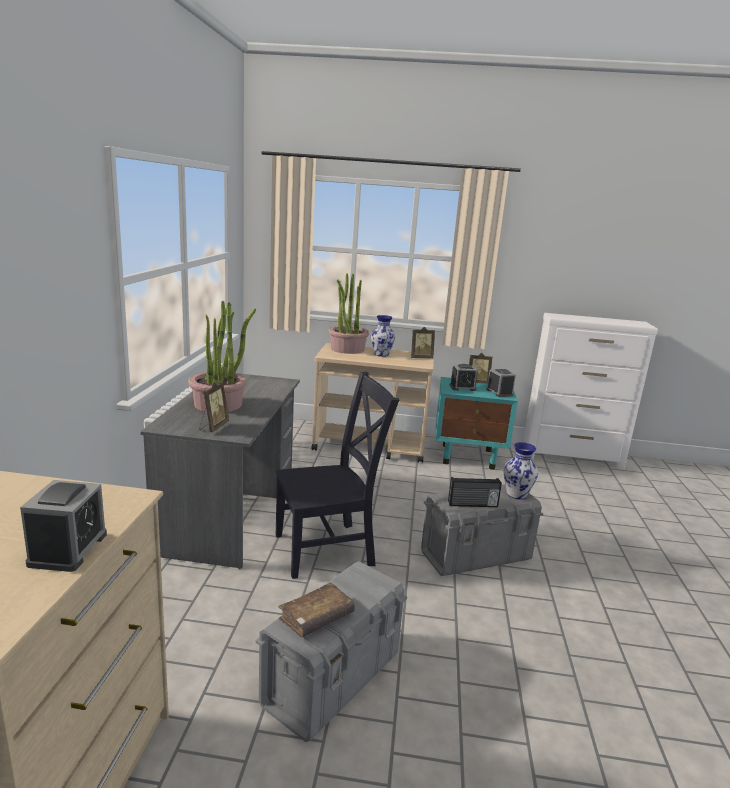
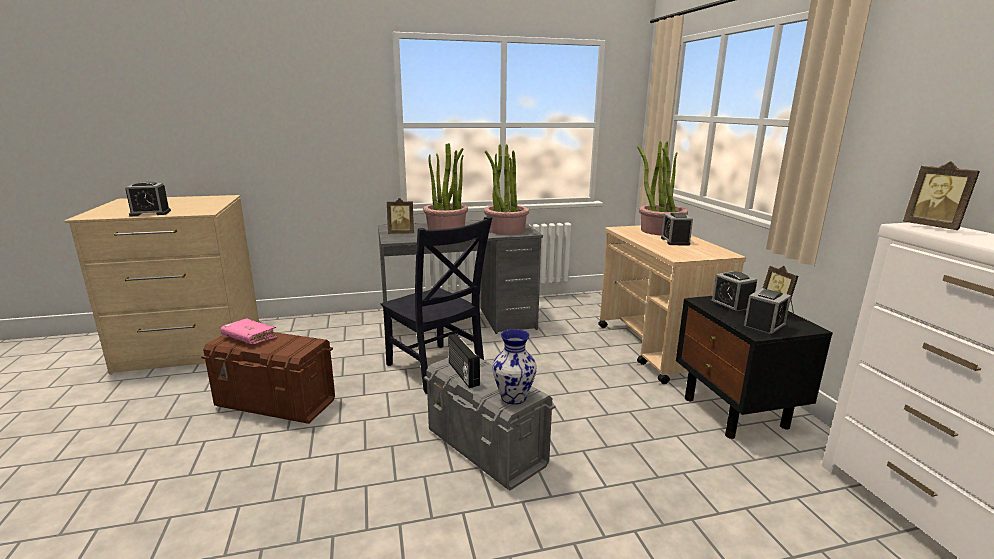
camera: 70 degrees right, 0 degrees up
(263, 386) = (505, 230): none -> potted plant
(316, 618) = (249, 338): brown book -> pink book
(333, 679) = (276, 404): grey storage box -> brown storage box
(381, 354) = (675, 241): vase -> alarm clock
(420, 358) = (706, 254): picture frame -> picture frame (933, 227)
(468, 456) = (736, 413): turquoise nightstand -> black nightstand

